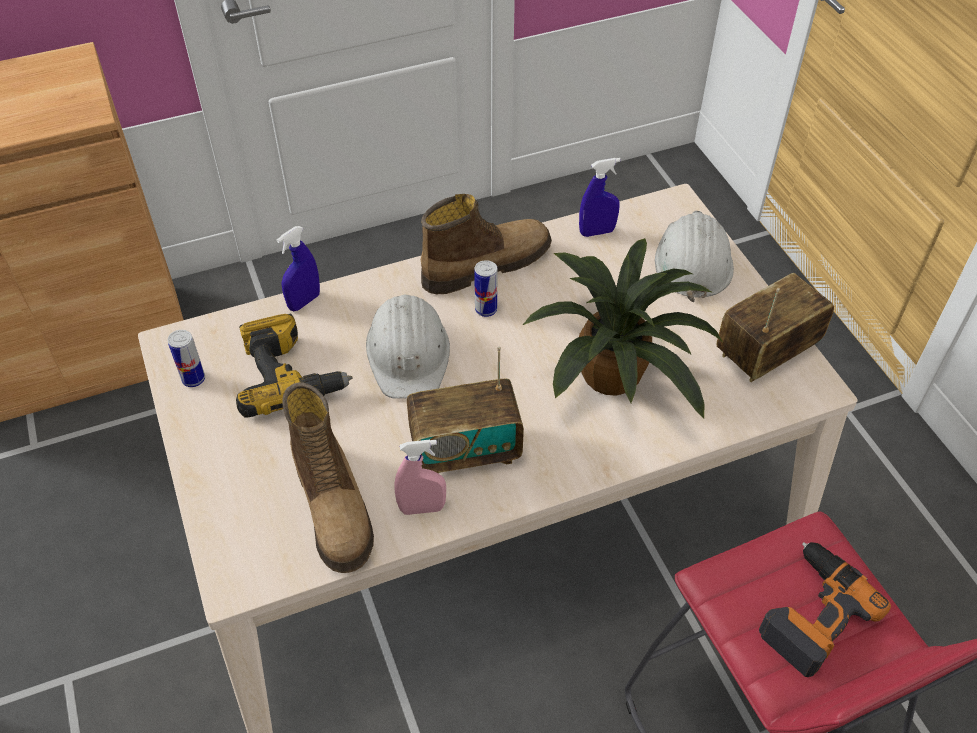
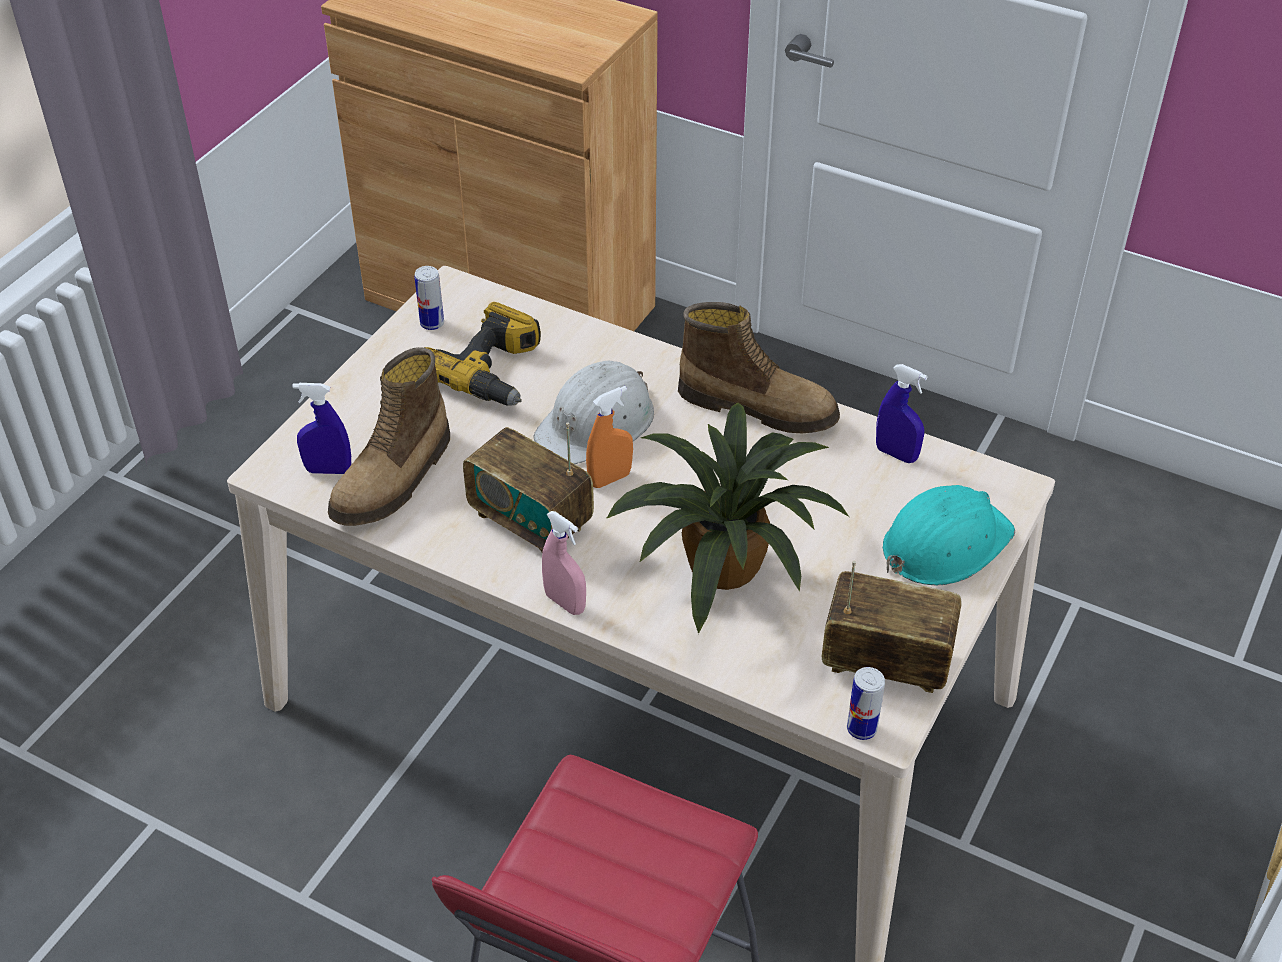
camera: 50 degrees right, 5 degrees down
(304, 301) = (580, 328): blue spray bottle -> blue spray bottle (328, 470)
(422, 508) = (445, 531): pink spray bottle -> pink spray bottle (565, 603)
(470, 381) = (610, 479): none -> orange spray bottle
(486, 309) = (703, 439): can -> can (861, 729)
(692, 261) = (944, 543): white hard hat -> turquoise hard hat
(811, 612) = (616, 872): power drill -> none

